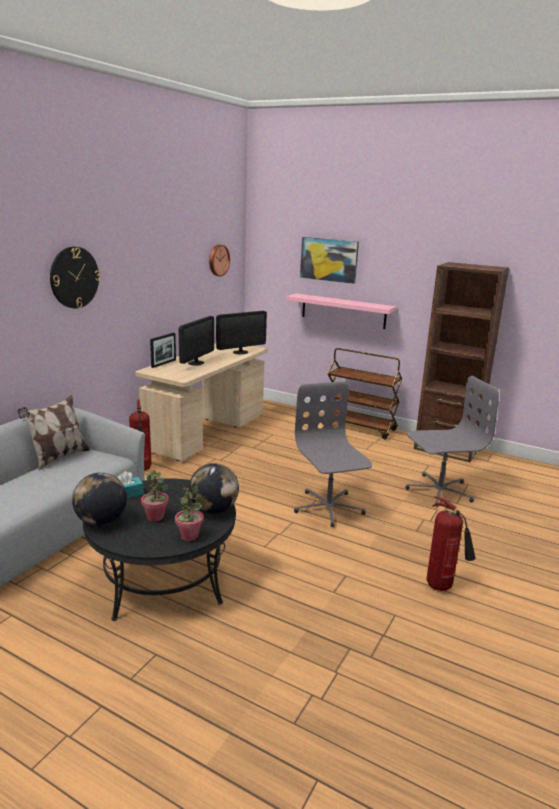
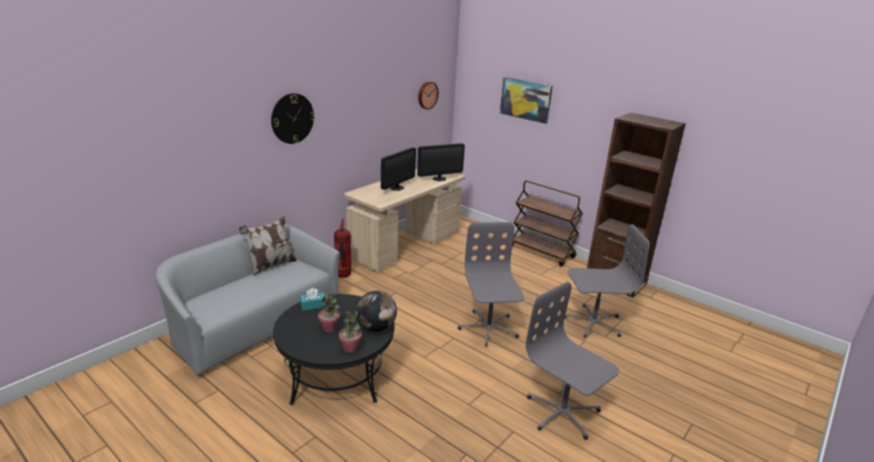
camera: 10 degrees right, 5 degrees up
(101, 521) = (287, 328): globe -> none
(163, 363) = (369, 186): picture frame -> none
(343, 311) = (535, 147): pink shelf -> none
(442, 587) = (562, 413): fire extinguisher -> grey office chair

